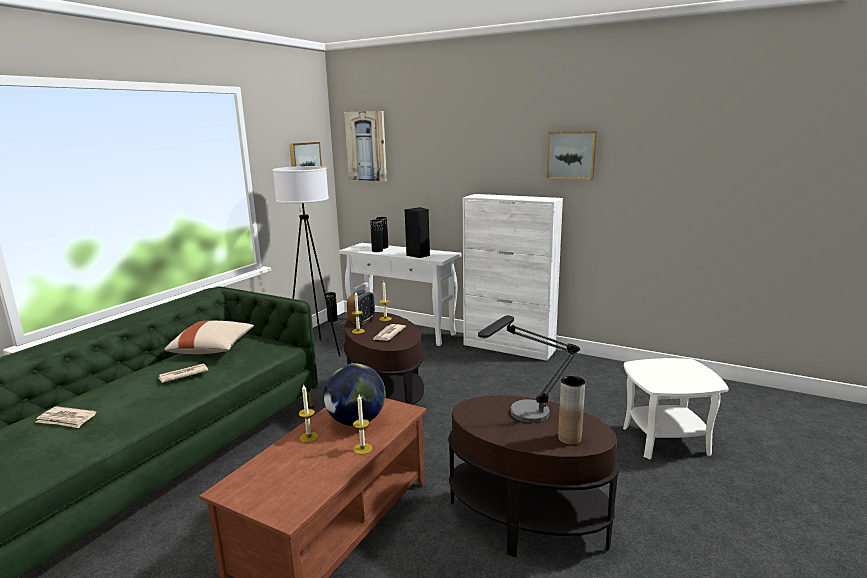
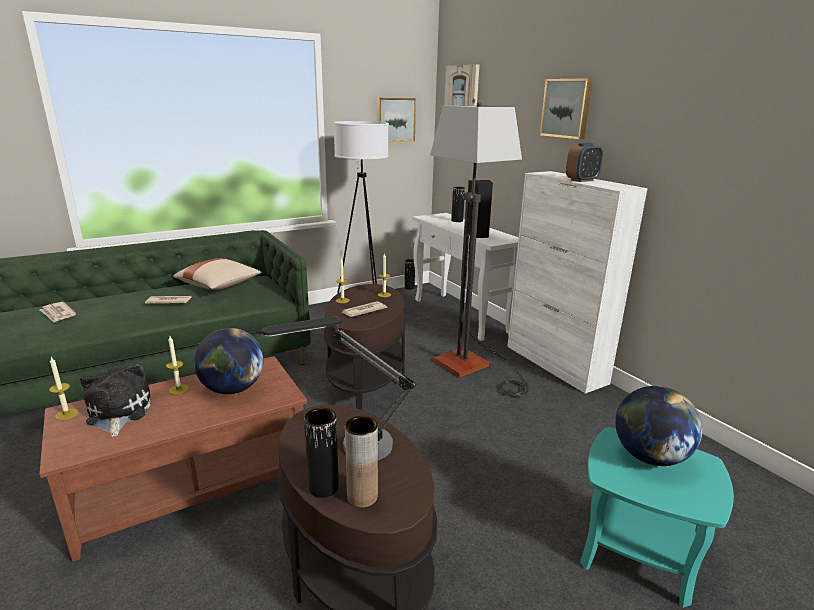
camera: 30 degrees right, 5 degrees up
(282, 471) = (118, 413): none -> plush toy
(362, 321) = (360, 291): alarm clock -> alarm clock (582, 180)
(362, 449) = (199, 418): candle -> candle (66, 414)
(377, 251) = (445, 223): black vase -> black vase (323, 487)
(457, 367) = (474, 368): none -> floor lamp
(571, 155) = (668, 129): picture -> picture (567, 108)
(662, 370) = (649, 457): none -> globe
(665, 440) = (636, 554): white side table -> turquoise side table

